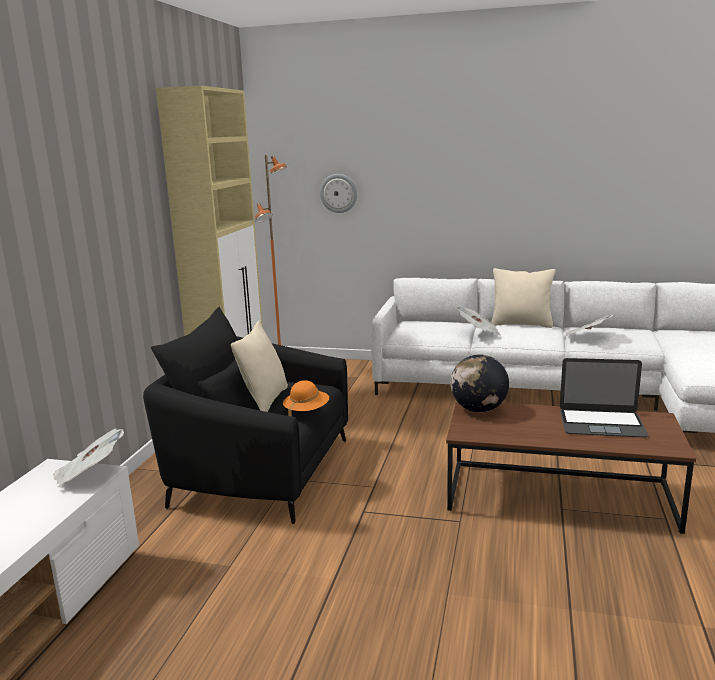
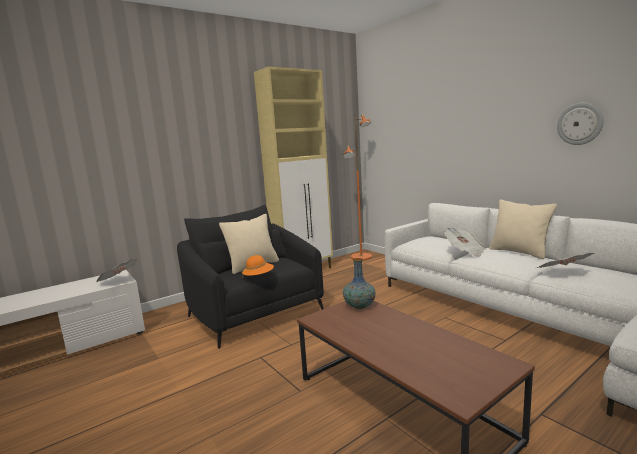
camera: 40 degrees right, 5 degrees down
(338, 193) = (404, 139): wall clock -> wall clock (579, 124)
(478, 410) = (359, 306): globe -> vase
(601, 423) = (435, 348): laptop -> none

